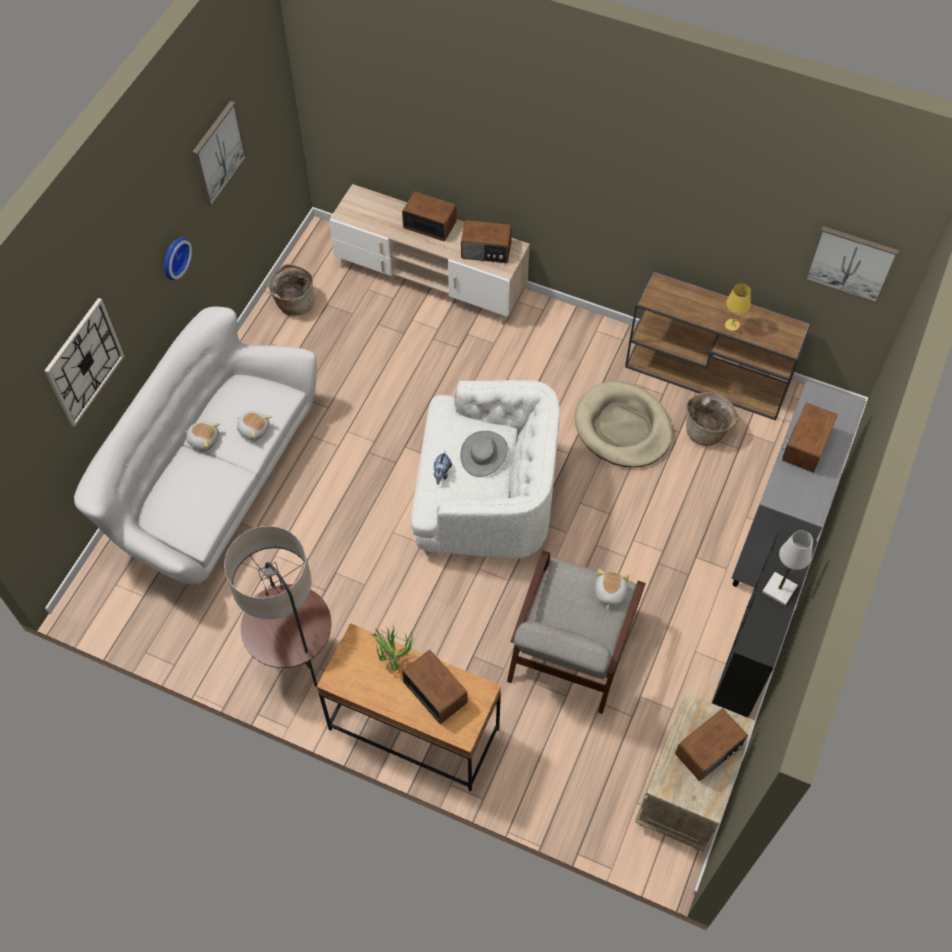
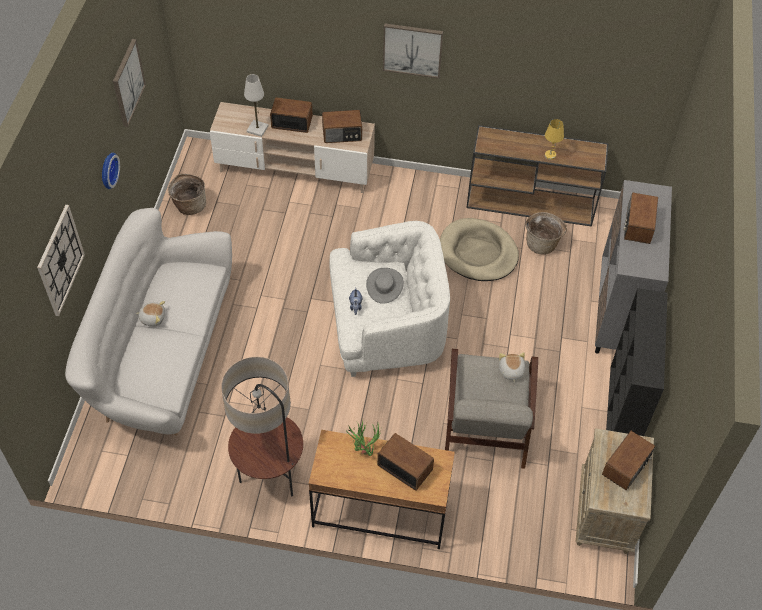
camera: 15 degrees left, 5 degrees down
(254, 429) = (192, 302): plush toy -> none
(779, 589) = (650, 332): white table lamp -> white table lamp (257, 129)
(851, 263) = (635, 88): picture -> picture (412, 49)

